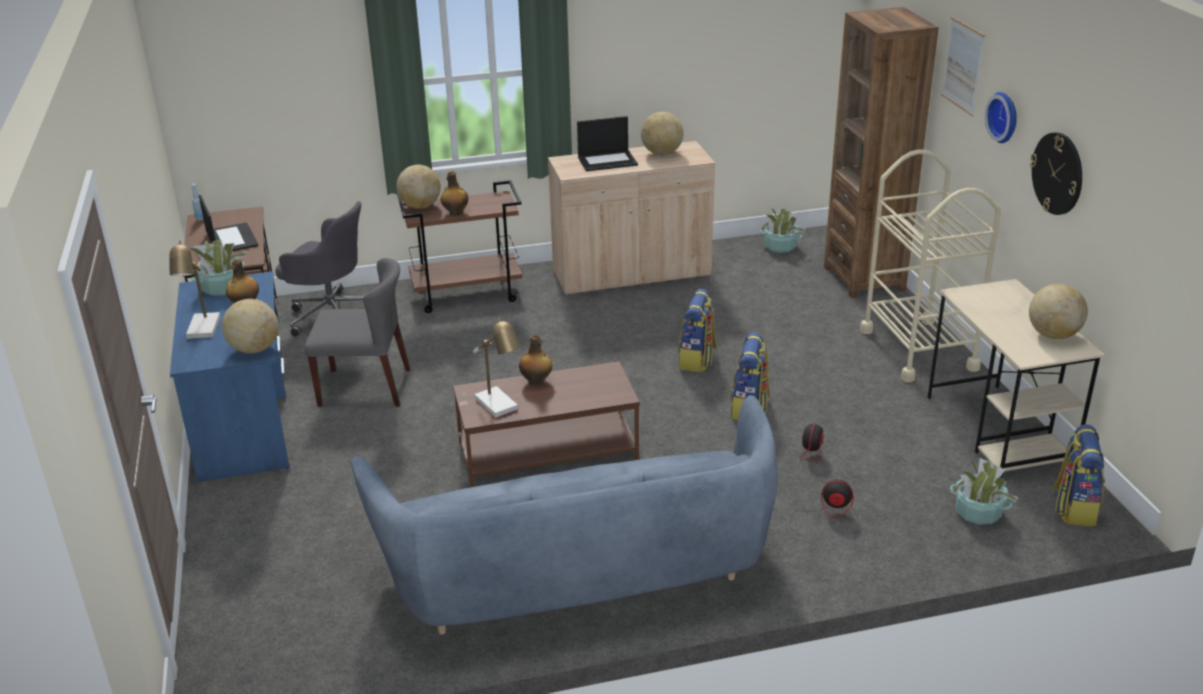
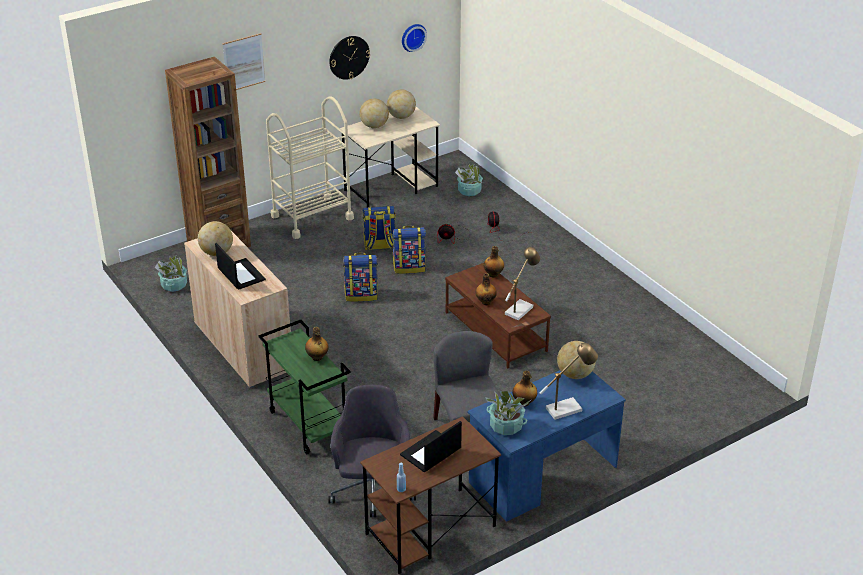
camera: 110 degrees left, 5 degrees up
(420, 206) = (311, 380): globe -> globe (374, 126)
(467, 294) = (307, 424): brown cart -> green cart
(579, 575) = (594, 295): blue sofa -> none
(600, 401) = (493, 274): none -> bottle
(1005, 117) = (295, 61): wall clock -> wall clock (412, 37)
(1074, 507) = (449, 167): backpack -> backpack (379, 246)

